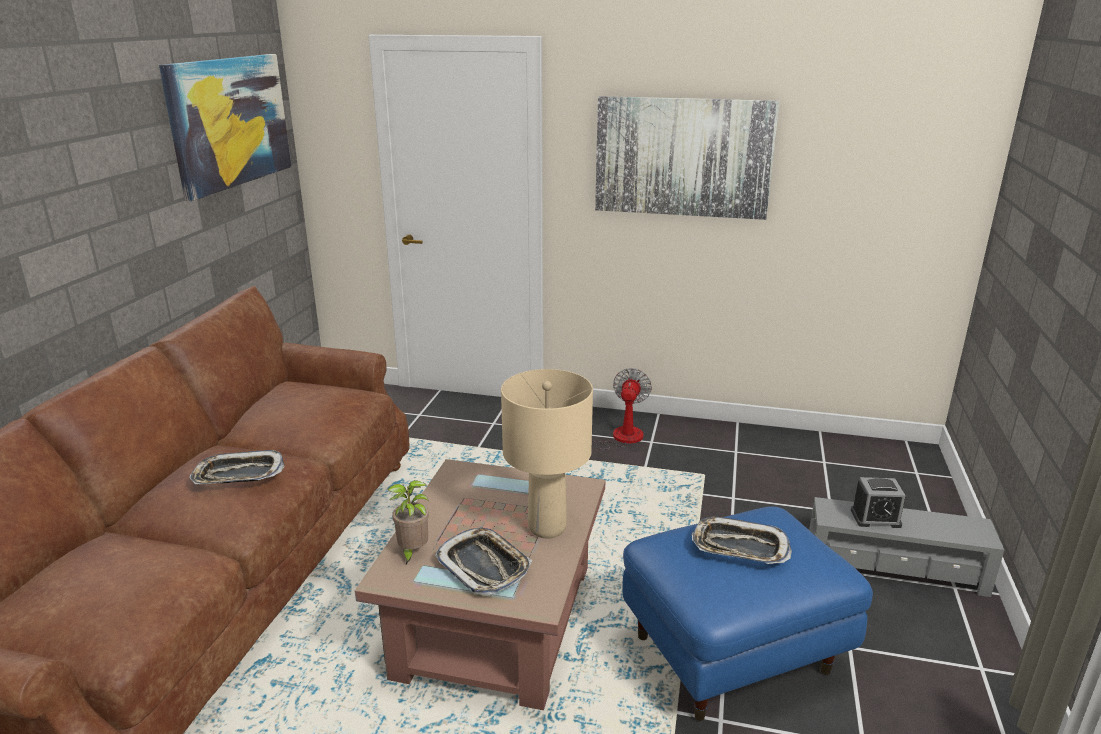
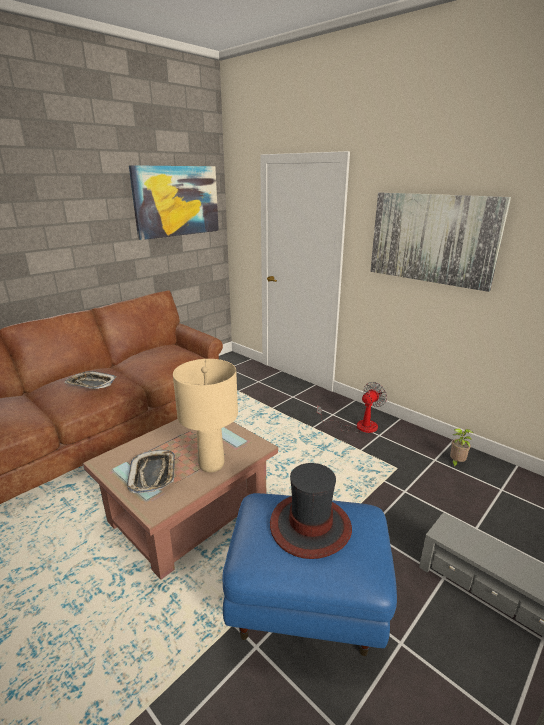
camera: 30 degrees right, 0 degrees up
(412, 552) = (130, 452): potted plant -> potted plant (456, 463)
(739, 547) = (310, 526): tray -> hat
(875, 518) = (482, 548): alarm clock -> none

